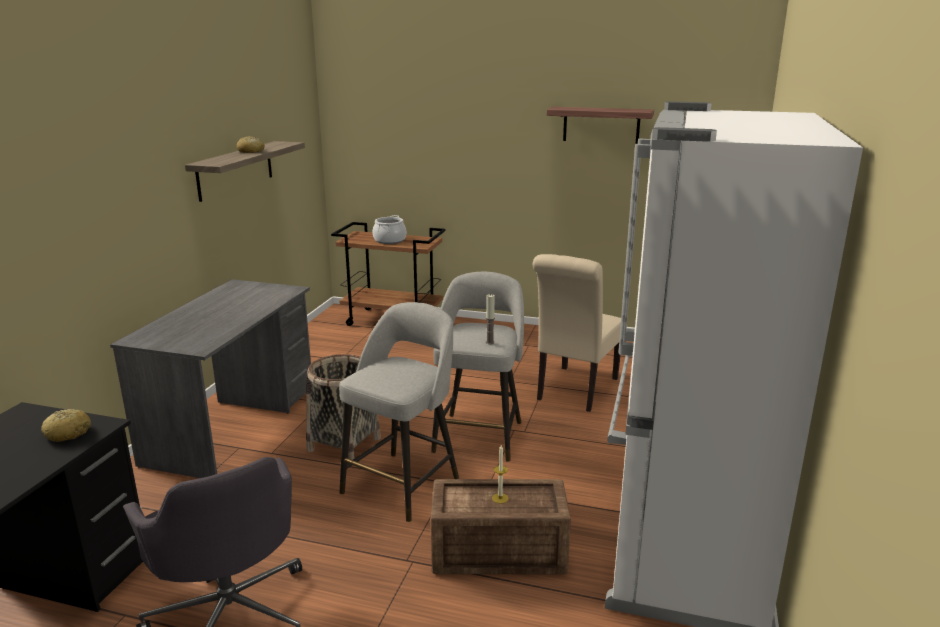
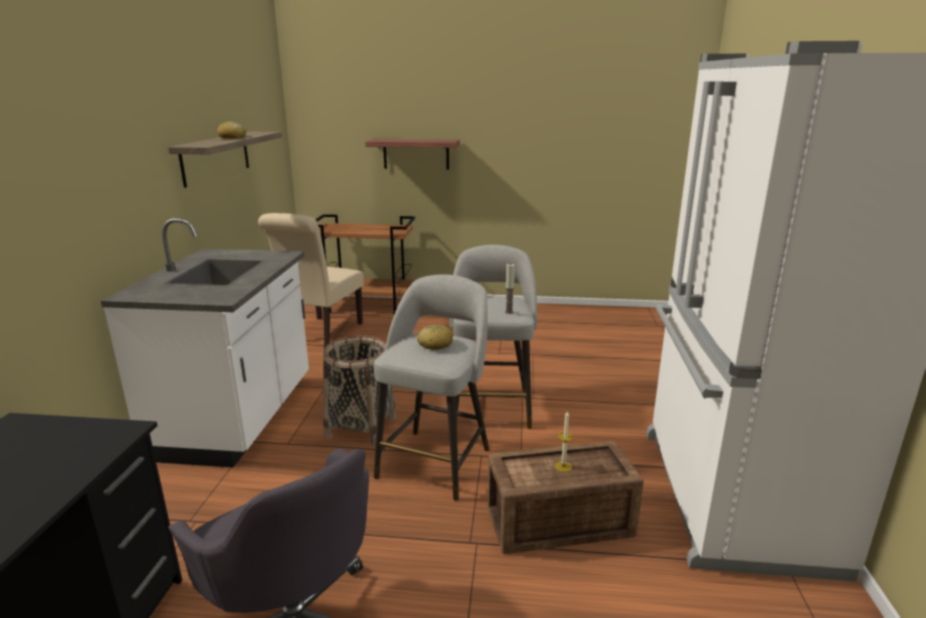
camera: 10 degrees left, 0 degrees up
(68, 433) = (81, 444): bread -> bread (435, 344)
(233, 425) = (238, 418): grey desk -> white counter
(390, 240) = (364, 229): cooking pot -> none
(574, 391) = (562, 357): beige chair -> beige chair (321, 335)
(601, 125) = (561, 112): shelf -> shelf (416, 154)

